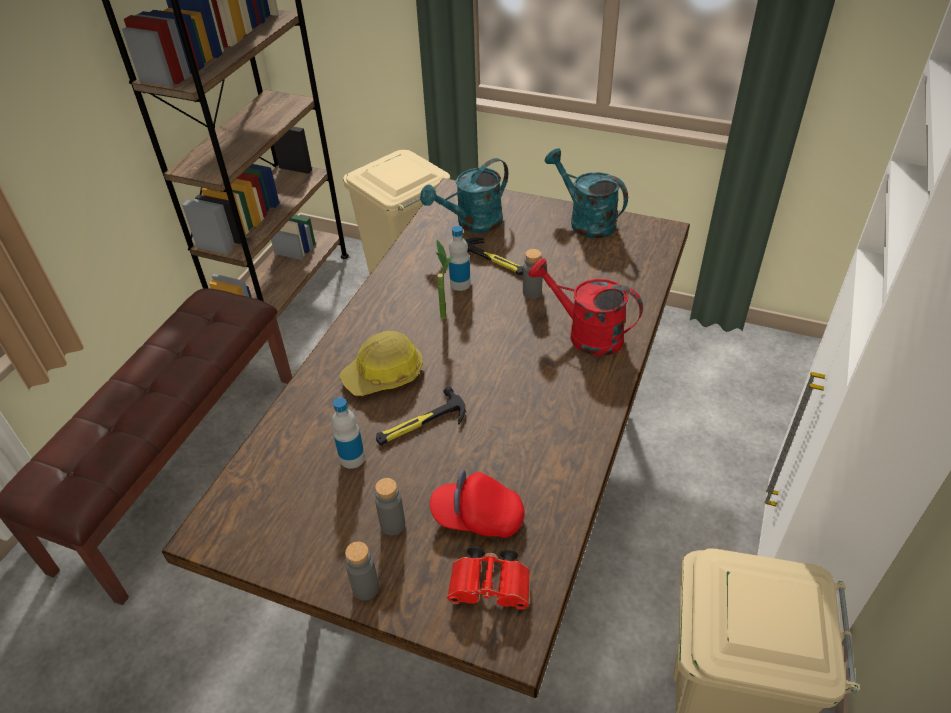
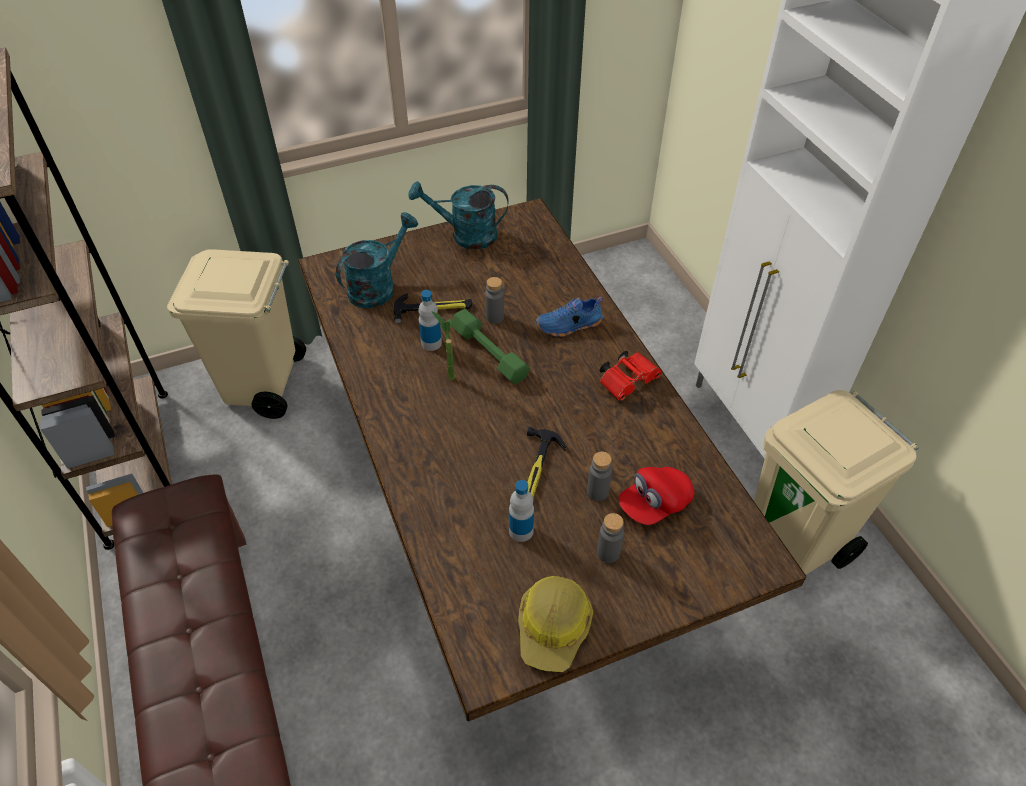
camera: 45 degrees left, 5 degrees up
(365, 588) = (644, 607): grey bottle -> grey bottle (597, 492)
(384, 374) = (463, 452): hard hat -> hard hat (553, 627)
(472, 224) = (378, 286): turquoise watering can -> turquoise watering can turned 150 degrees counterclockwise
(492, 588) = (716, 540): red binoculars -> red binoculars (628, 381)
(494, 316) = (489, 353): none -> green dumbbell
(586, 334) = (569, 326): red watering can -> blue shoe

